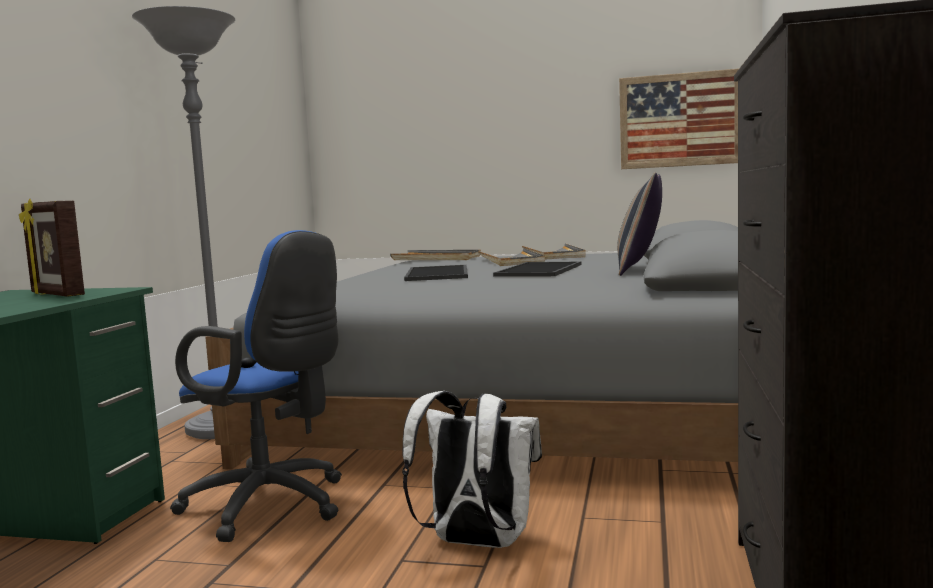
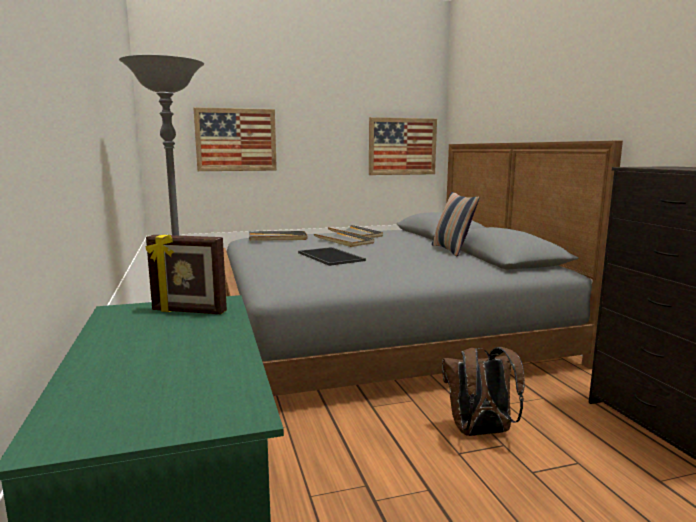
camera: 30 degrees left, 5 degrees up
(273, 506) = (327, 437): blue office chair -> none
(423, 129) = (236, 140): none -> picture
(476, 543) = (479, 432): white backpack -> brown backpack
(540, 270) = (393, 251): tray -> none

